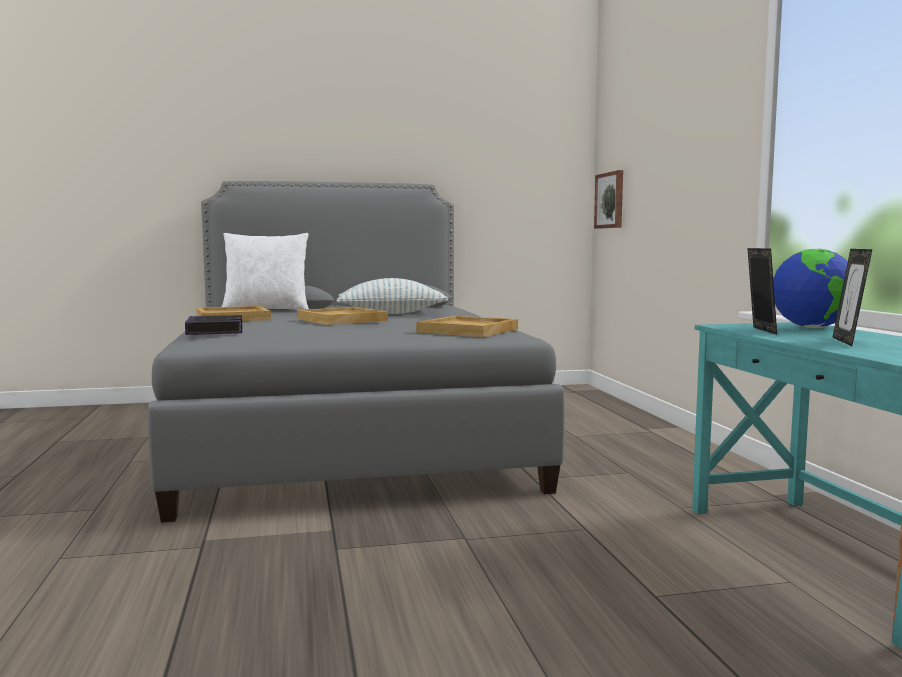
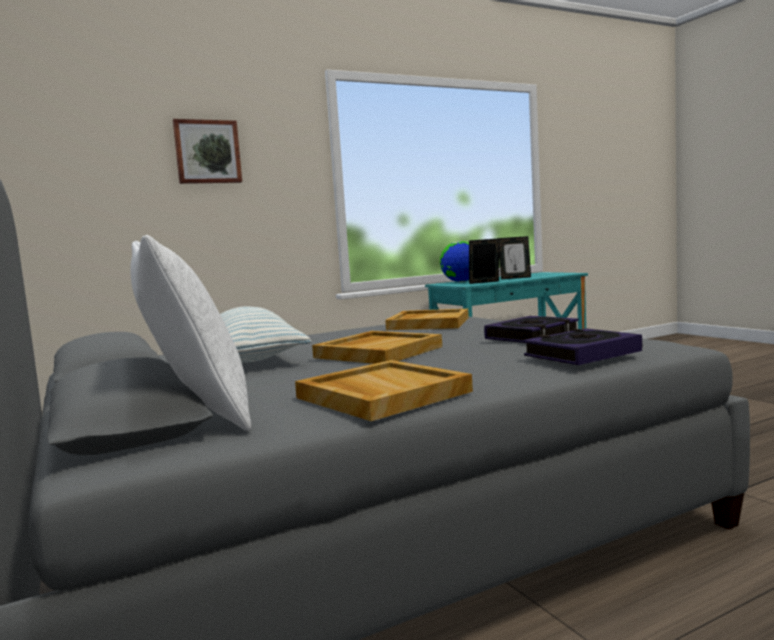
camera: 105 degrees left, 0 degrees up
(302, 331) = (532, 336): none -> book
(610, 200) = (57, 213): picture -> picture (207, 152)

